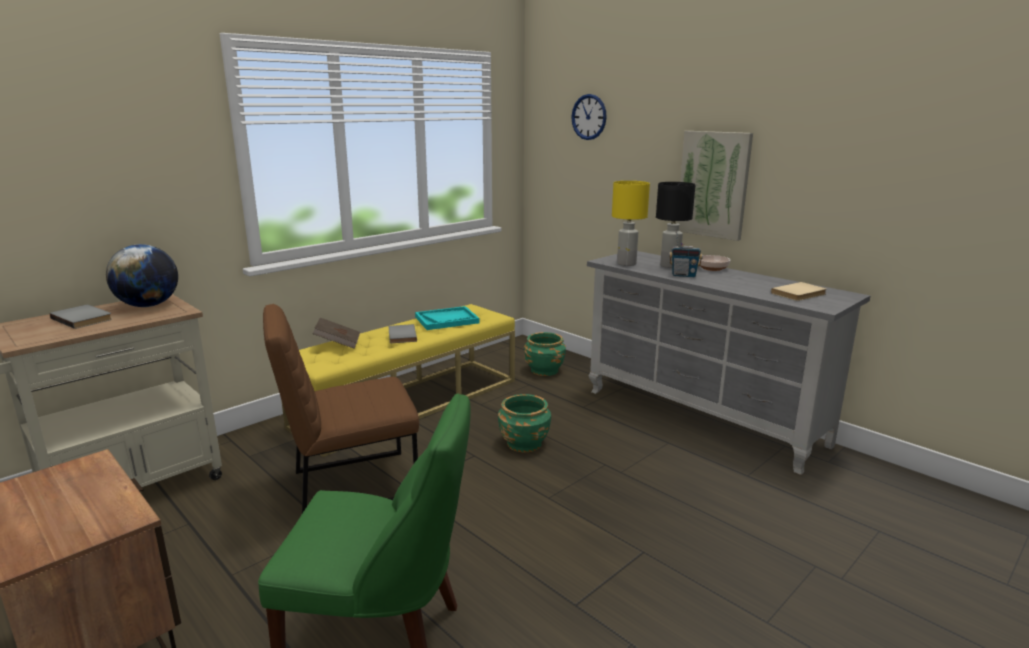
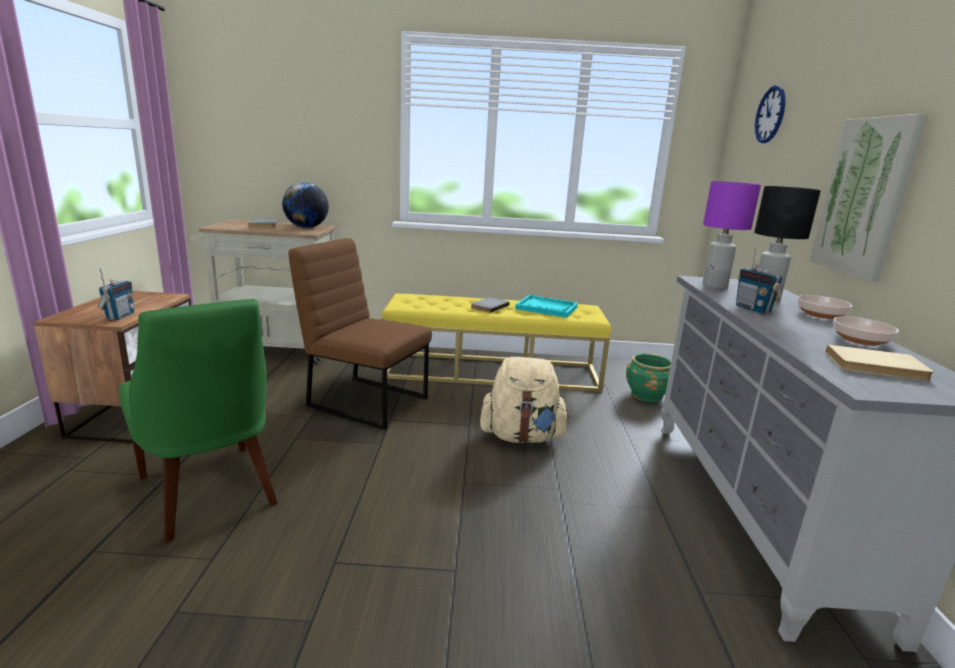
camera: 45 degrees right, 0 degrees up
(111, 511) = (120, 316): none -> radio
(338, 343) = (439, 297): brown book -> none
(524, 443) = (521, 436): green planter -> beige backpack
(627, 264) = (714, 286): yellow table lamp -> purple table lamp
(760, 280) = (860, 340): none -> bowl

